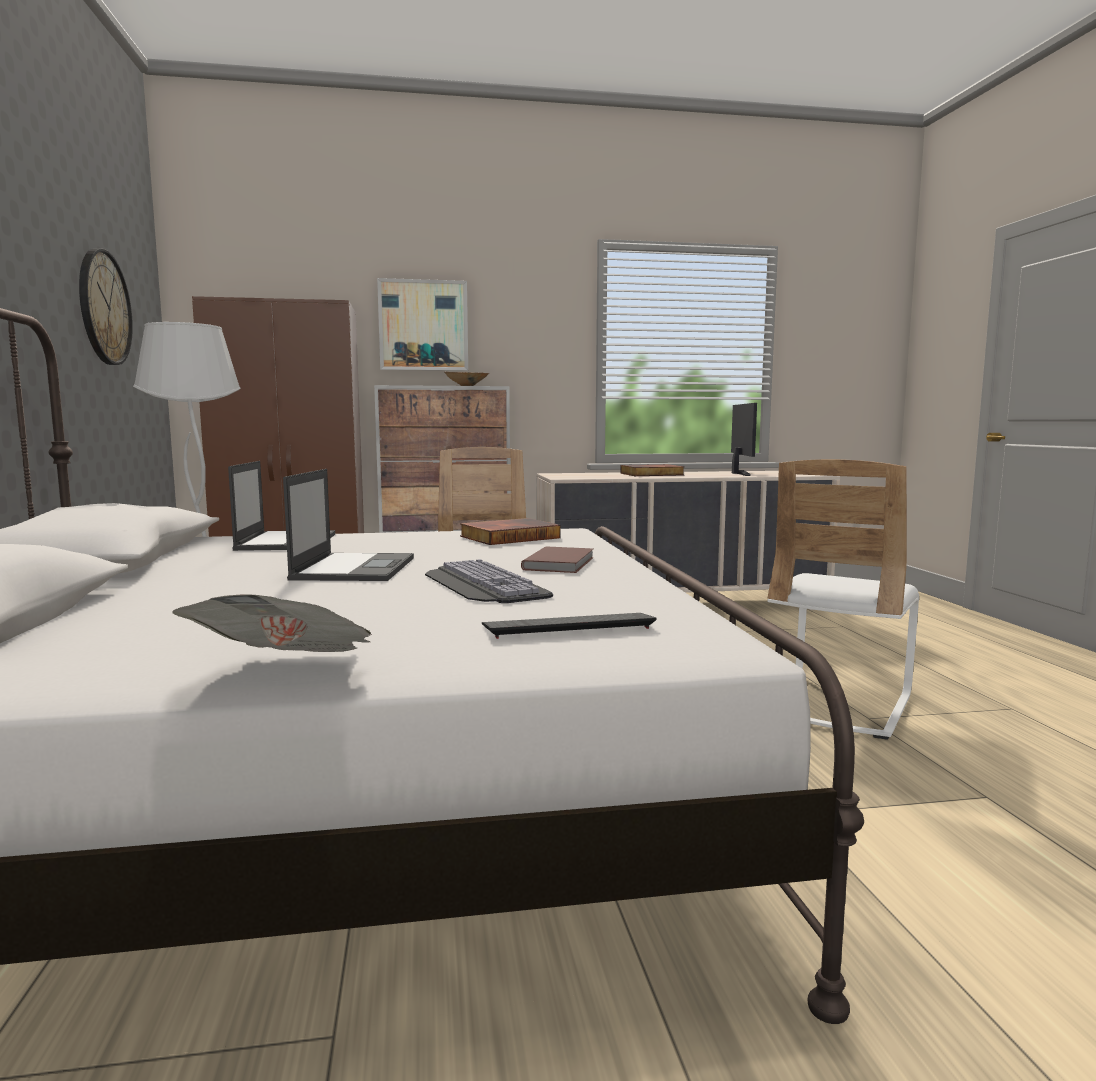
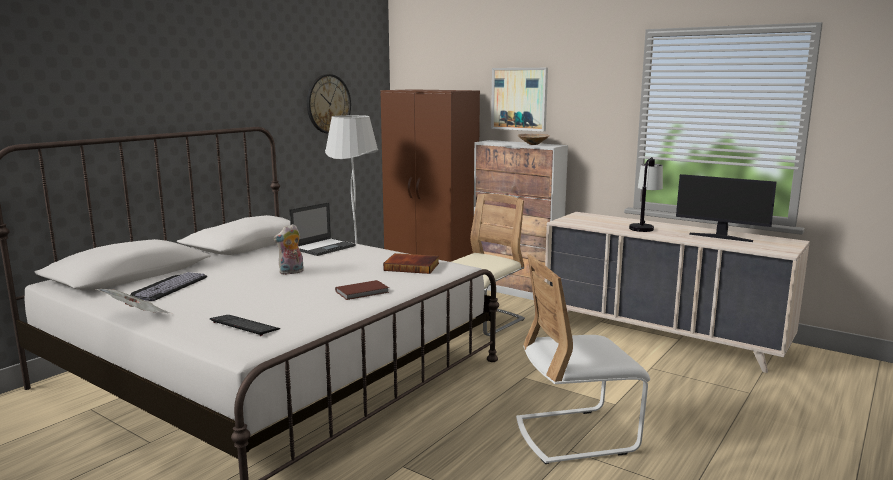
camera: 45 degrees right, 5 degrees up
(354, 568) = (291, 272): laptop -> plush toy
(479, 584) = (295, 295): keyboard -> keyboard (167, 286)
(651, 474) = (643, 227): book -> table lamp
(738, 473) = (720, 237): monitor -> monitor turned 75 degrees clockwise

